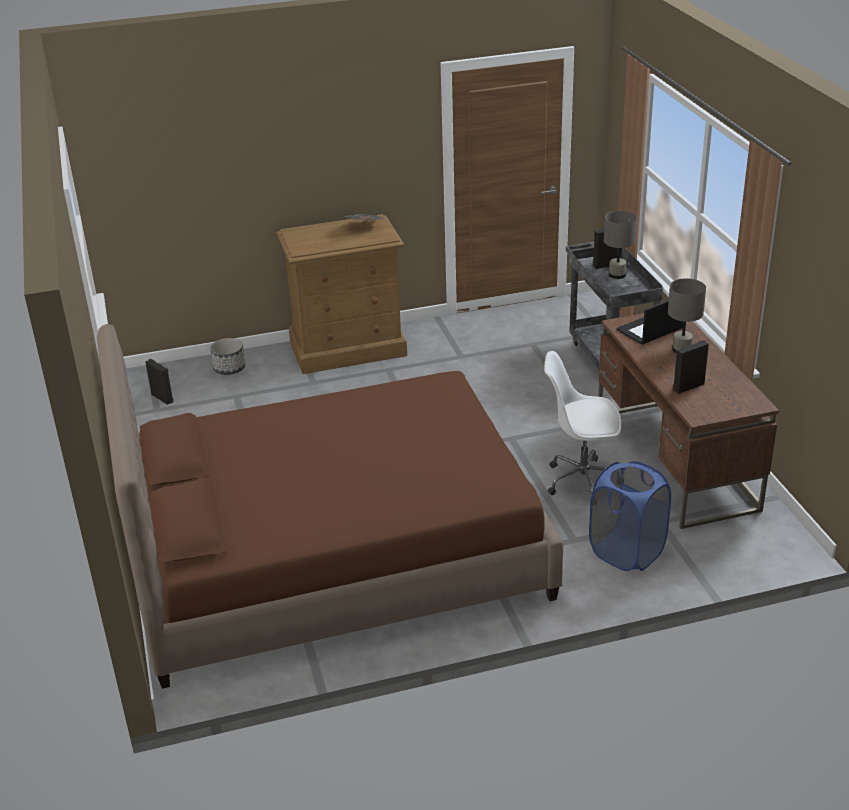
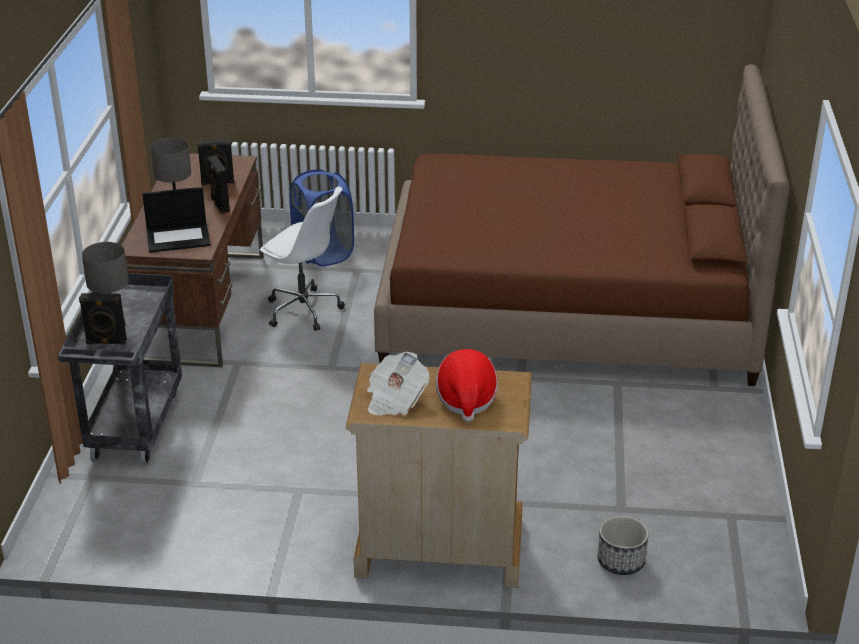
camera: 160 degrees left, 0 degrees up
(163, 398) = (722, 534): black speaker -> black speaker (219, 206)
(322, 236) = (466, 399): none -> hat

